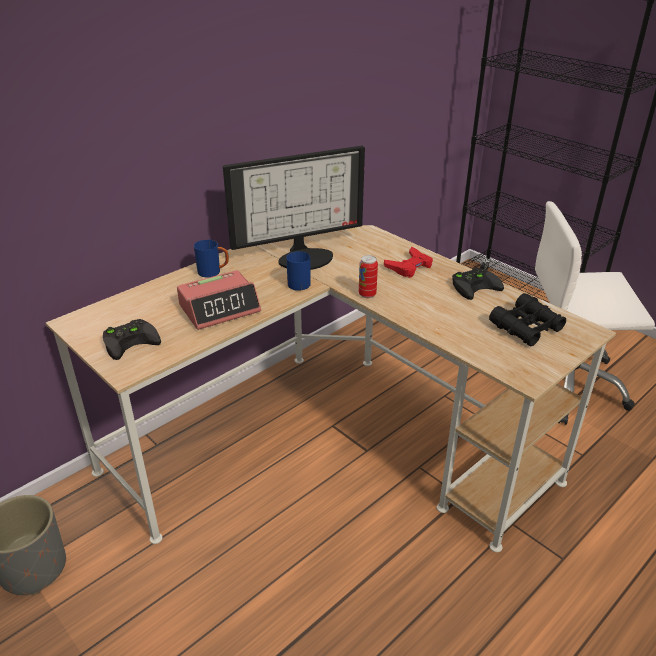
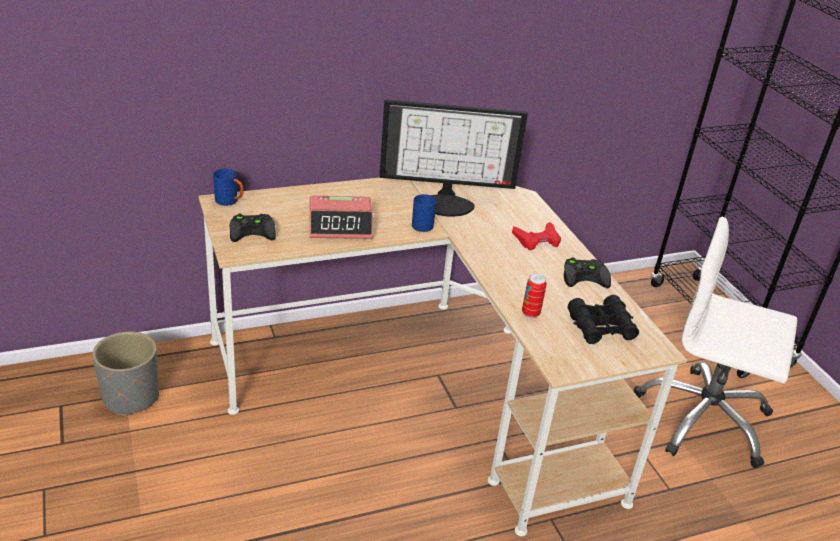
camera: 20 degrees right, 0 degrees up
(213, 272) = (357, 193): blue mug -> blue mug (230, 202)
(367, 294) = (477, 253): can -> can (530, 313)

